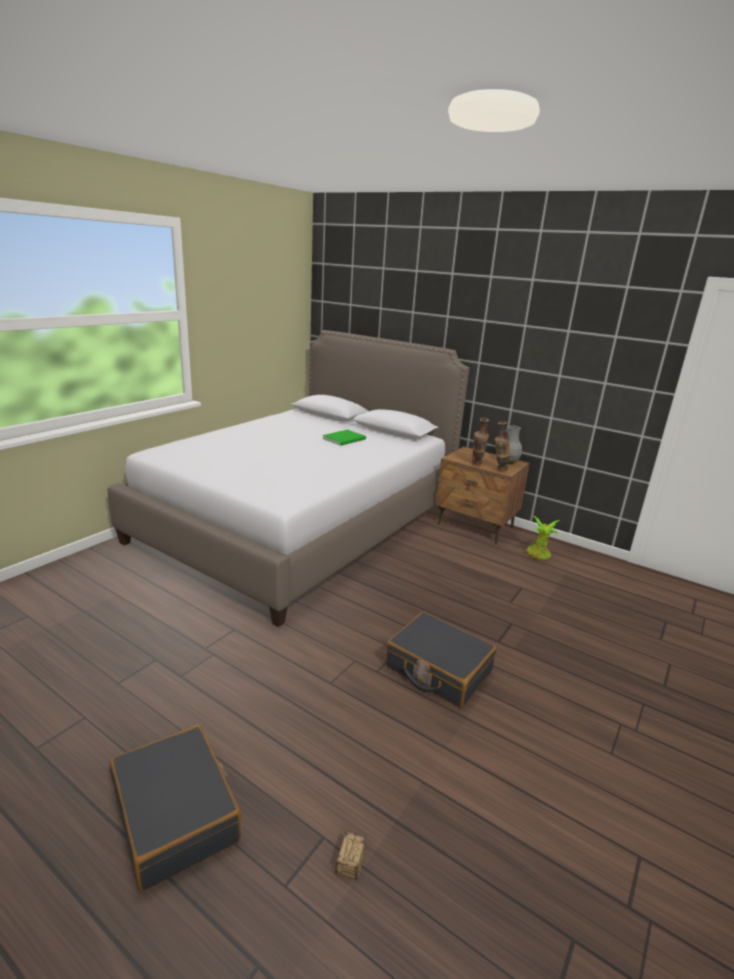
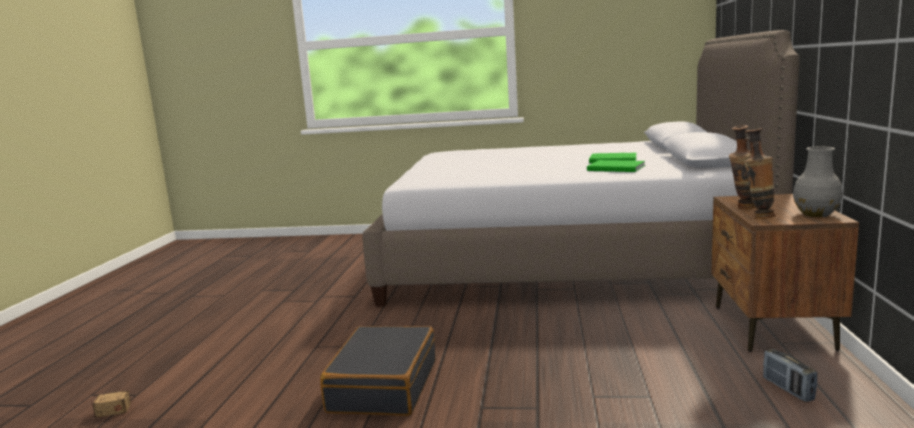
camera: 65 degrees right, 10 degrees down
(176, 814) = (149, 344): black suitcase -> none
(376, 448) = (617, 168): none -> green book
(538, 555) = (787, 389): potted plant -> radio

